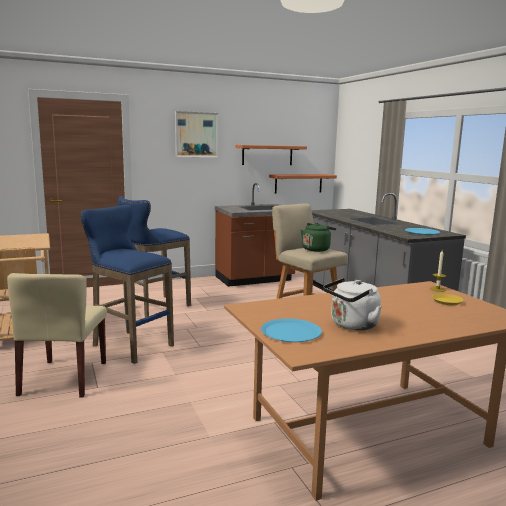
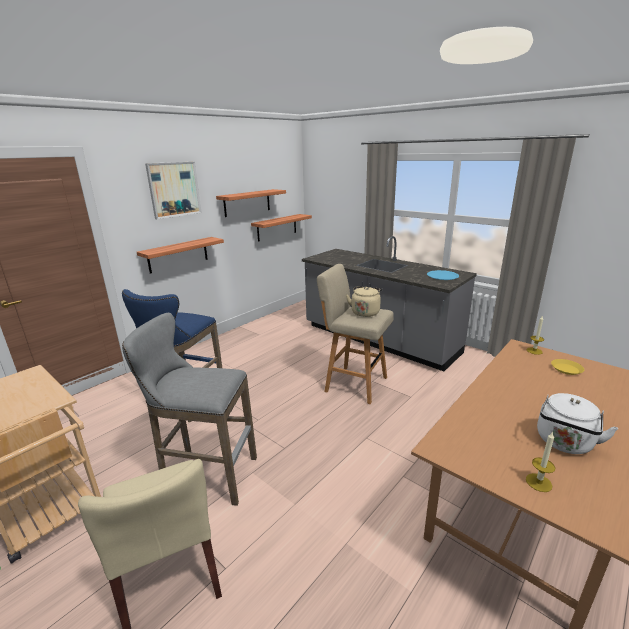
camera: 25 degrees left, 10 degrees up
(129, 345) = (206, 475): blue stool -> grey stool
(191, 190) = (178, 254): none -> shelf
(254, 279) = (257, 332): brown counter -> none
(291, 332) = (538, 482): blue plate -> candle
(316, 249) = (365, 312): green kettle -> beige kettle

